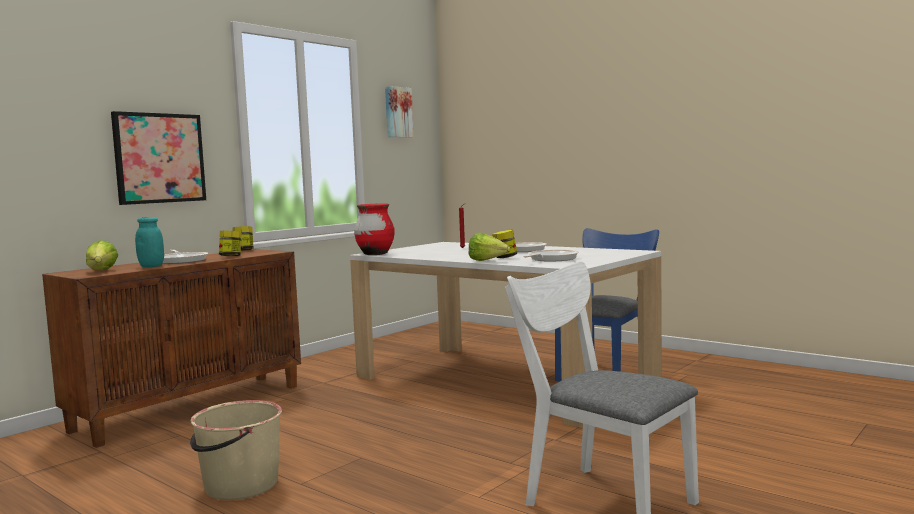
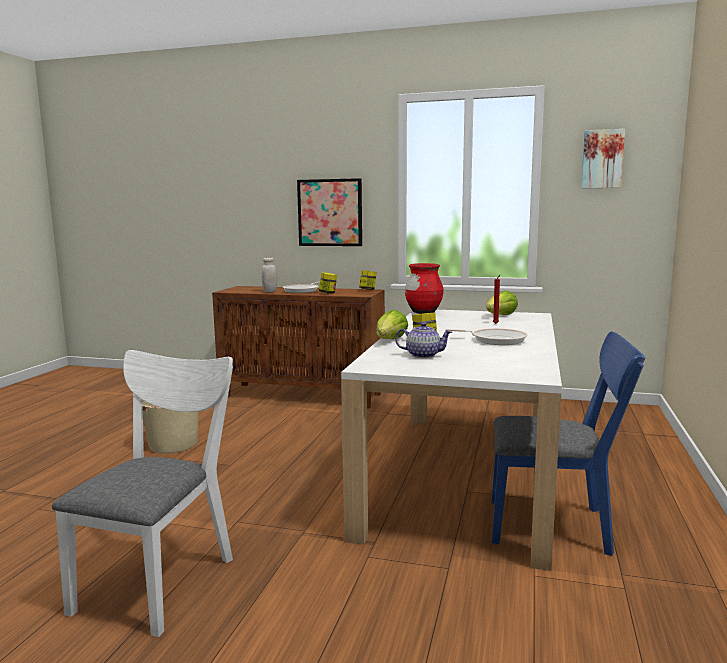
camera: 65 degrees right, 5 degrees up
(101, 271) = (246, 289): lettuce -> lettuce (500, 316)
(151, 266) = (269, 291): turquoise jar -> white jar
(551, 259) = (423, 355): frying pan -> teapot

